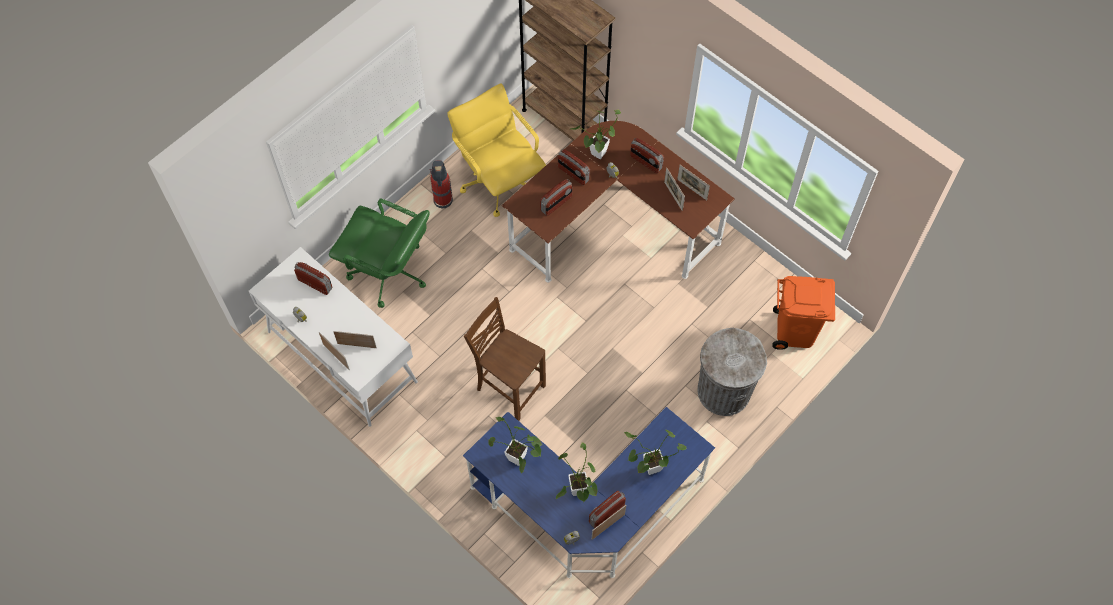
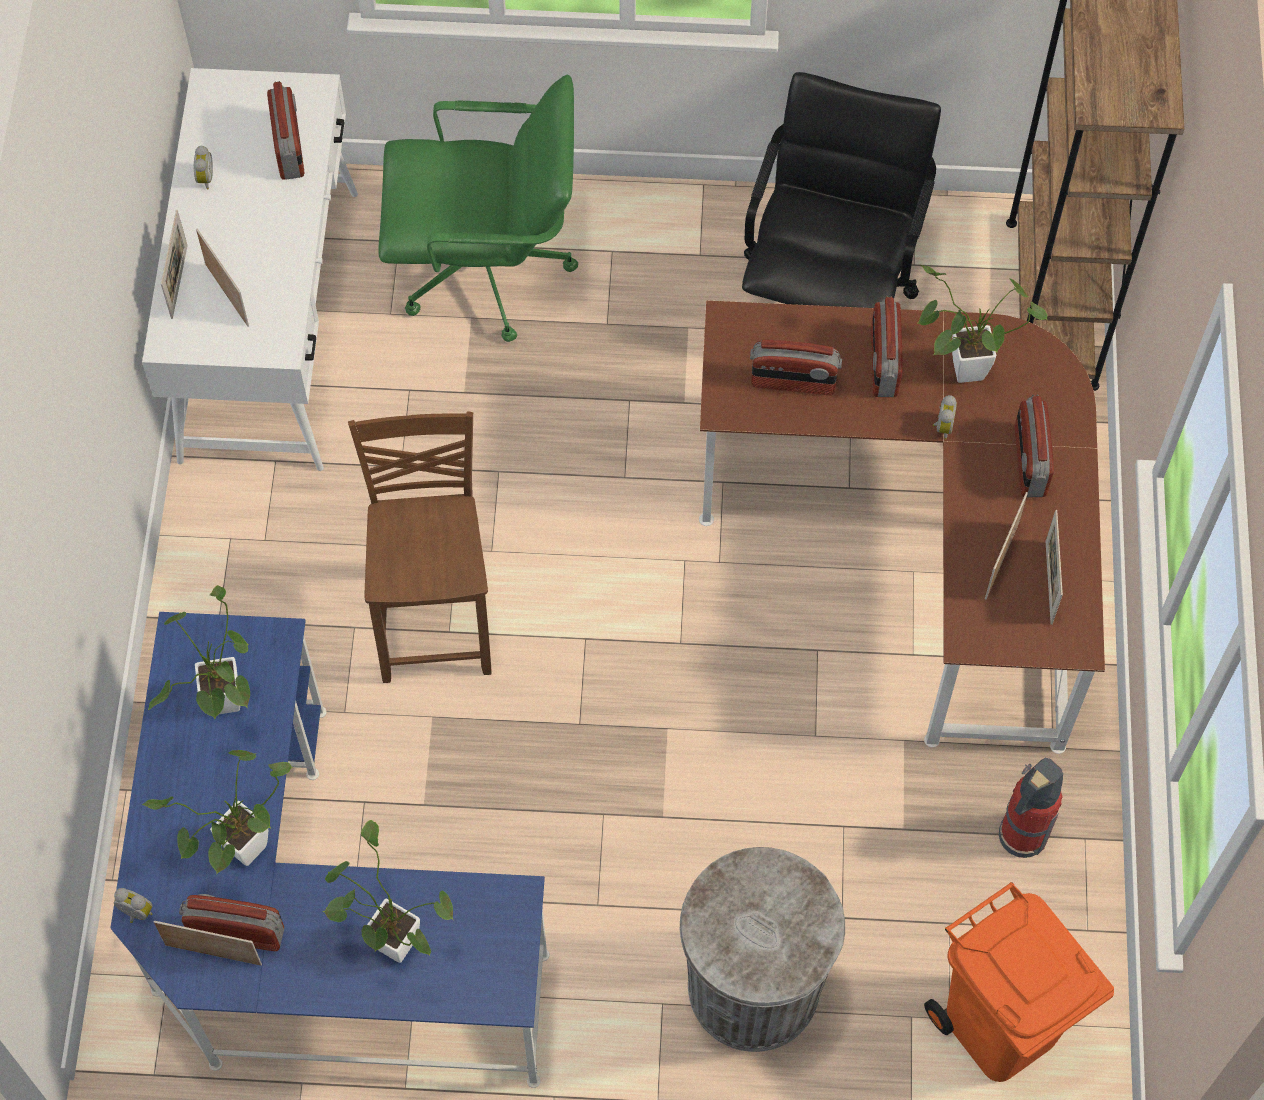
camera: 50 degrees right, 0 degrees up
(389, 273) = (487, 271): green office chair -> green office chair turned 75 degrees counterclockwise
(443, 201) = (702, 242): fire extinguisher -> fire extinguisher (1020, 836)
(499, 181) = (827, 296): yellow office chair -> black office chair

